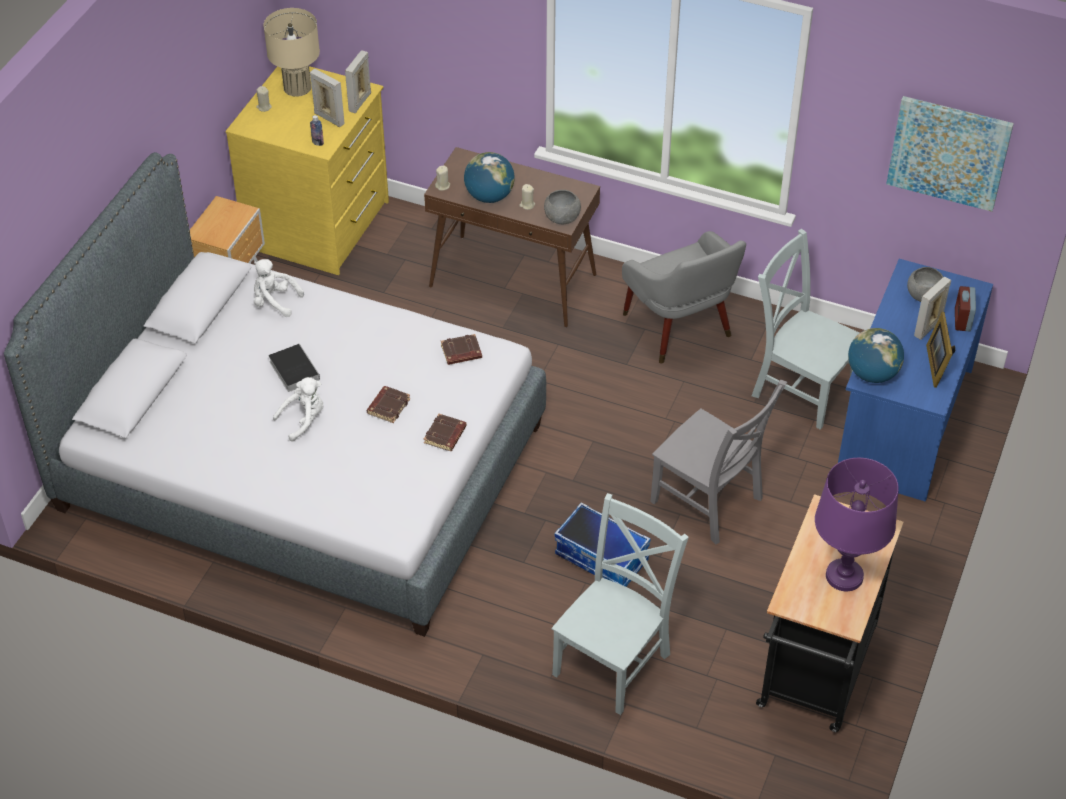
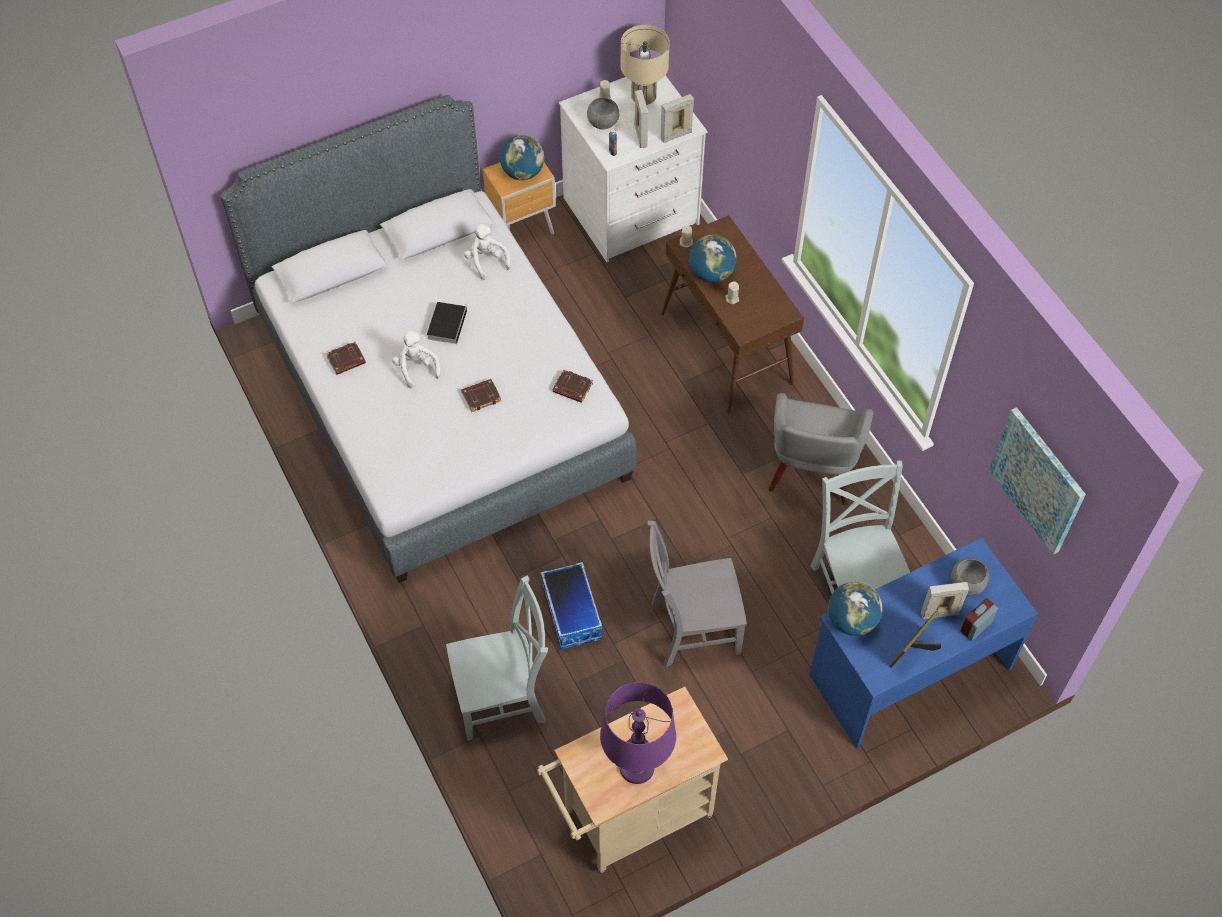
camera: 40 degrees right, 10 degrees up
(226, 220) = (522, 172): none -> globe
(304, 420) = (416, 368): white plush toy -> white plush toy turned 120 degrees counterclockwise
(319, 225) = (631, 212): yellow dresser -> white dresser
(445, 435) = (496, 447): brown book -> brown book (346, 361)
(562, 218) = (747, 326): grey bowl -> grey bowl (603, 122)
(709, 503) = (691, 628): grey chair -> grey chair turned 90 degrees clockwise
(815, 675) = (630, 818): black cart -> beige cart

